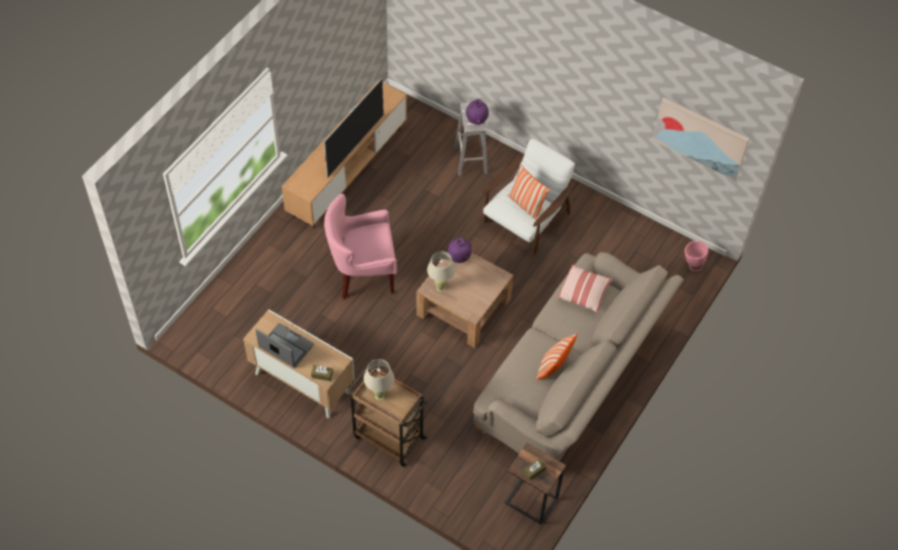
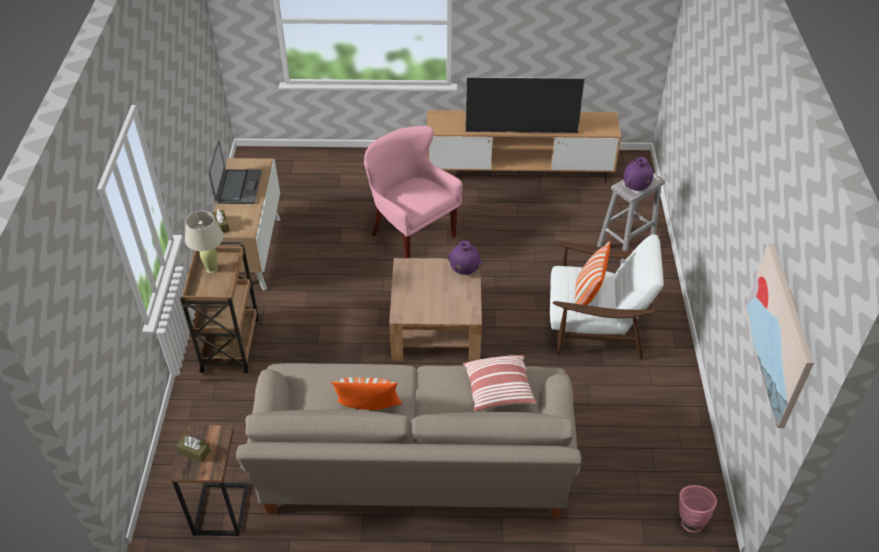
camera: 60 degrees right, 10 degrees down
(440, 288) = (413, 274): beige table lamp -> none

